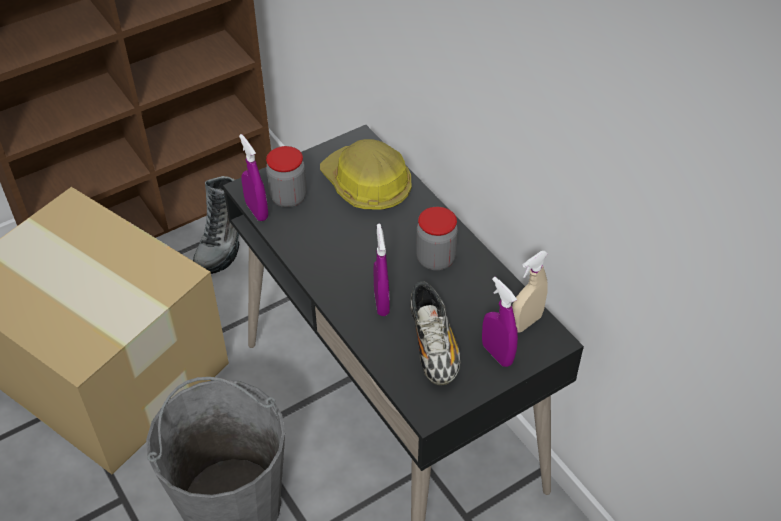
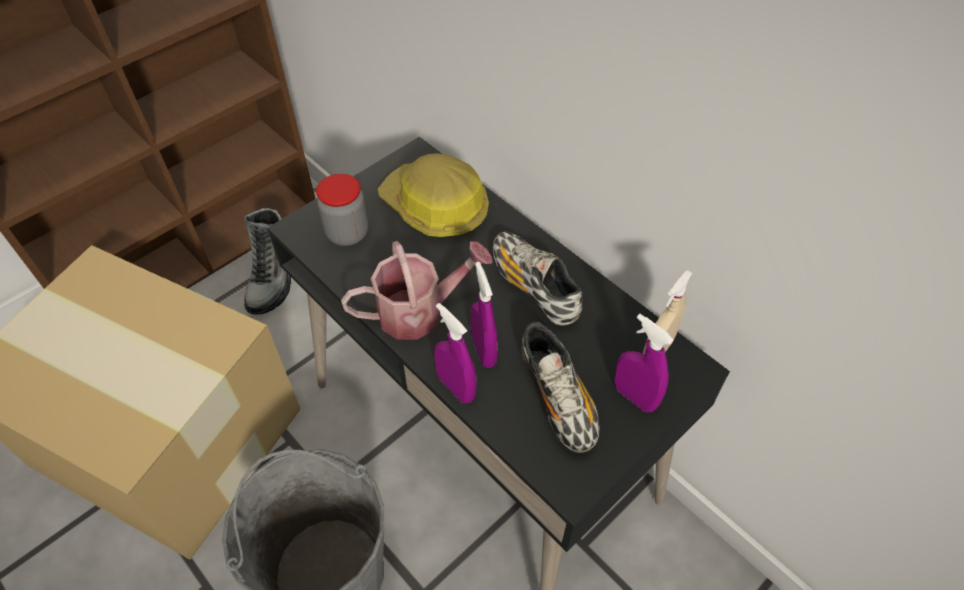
camera: 10 degrees left, 5 degrees up
(257, 211) = (313, 255): purple spray bottle -> purple spray bottle (456, 387)
(336, 266) = (420, 311): none -> watering can
(435, 259) = (534, 286): jar -> shoe

